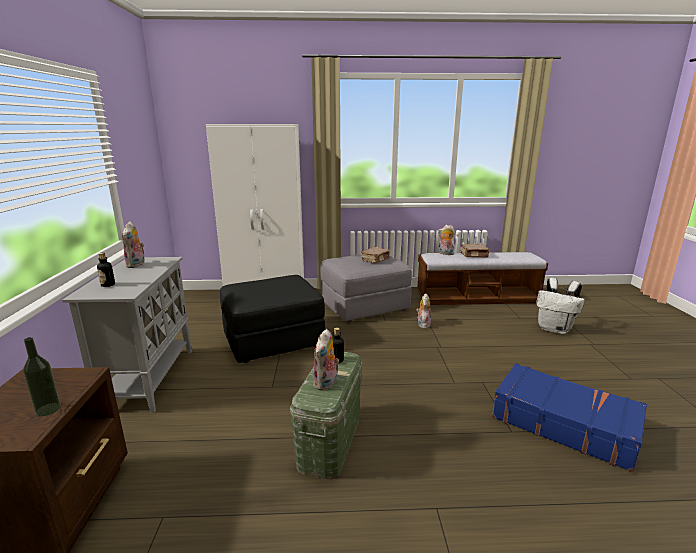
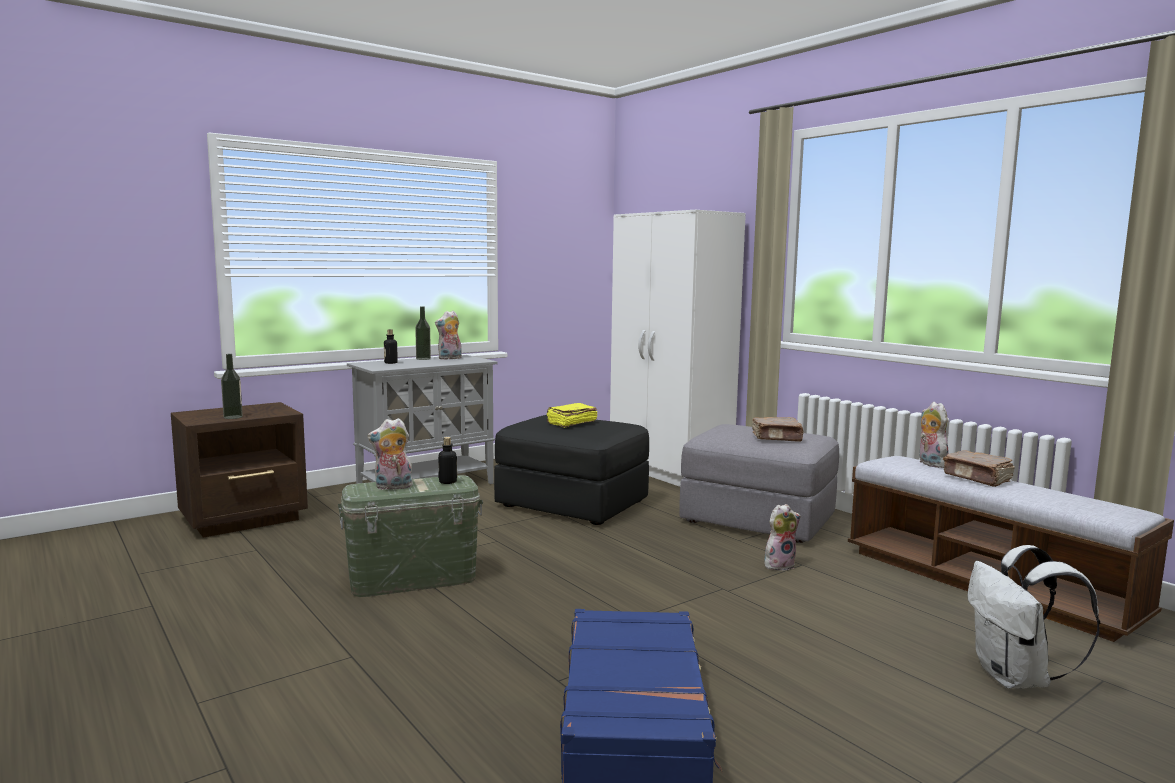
camera: 55 degrees right, 10 degrees down
(115, 272) = (423, 359): none -> bottle
(268, 287) = (571, 423): none -> yellow book

